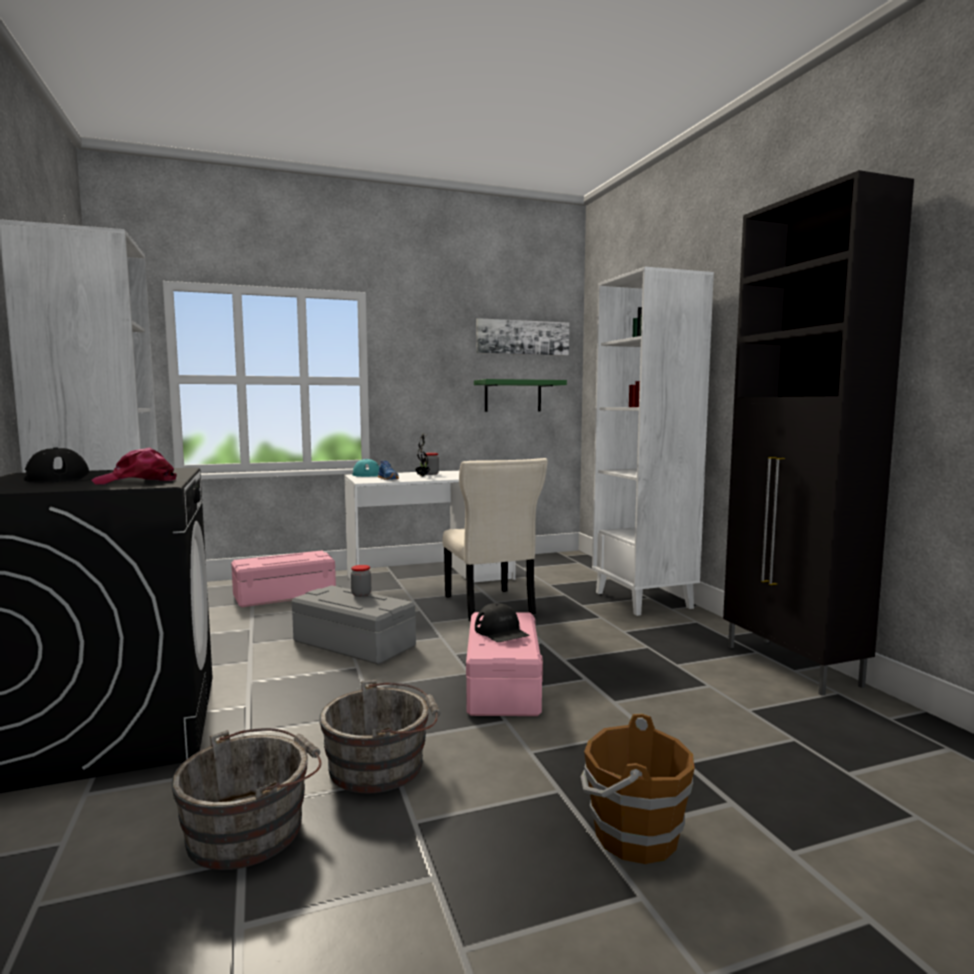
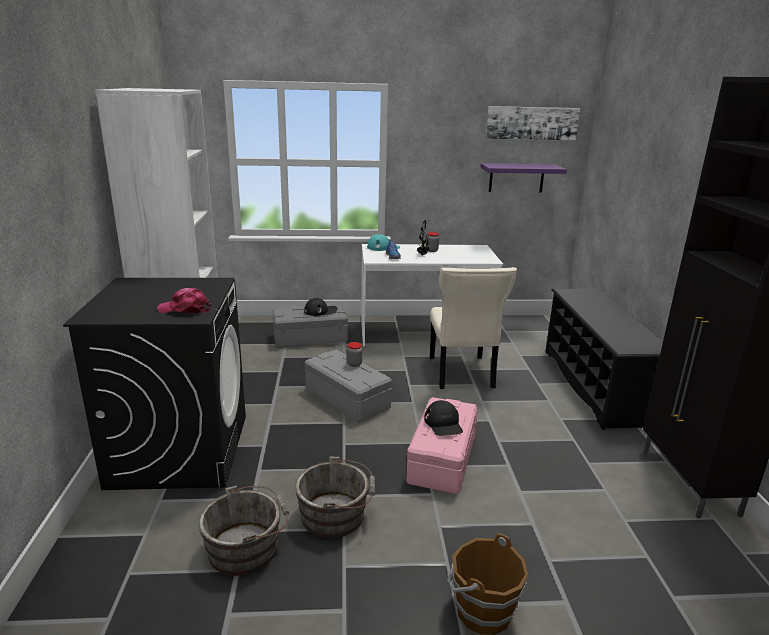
camera: 15 degrees right, 15 degrees up
(71, 478) = (147, 297): black cap -> black cap (320, 311)
(285, 594) = (310, 338): pink storage box -> grey storage box
(513, 396) = (516, 178): green shelf -> purple shelf
(644, 600) = (595, 385): white bookcase -> black shoe rack

